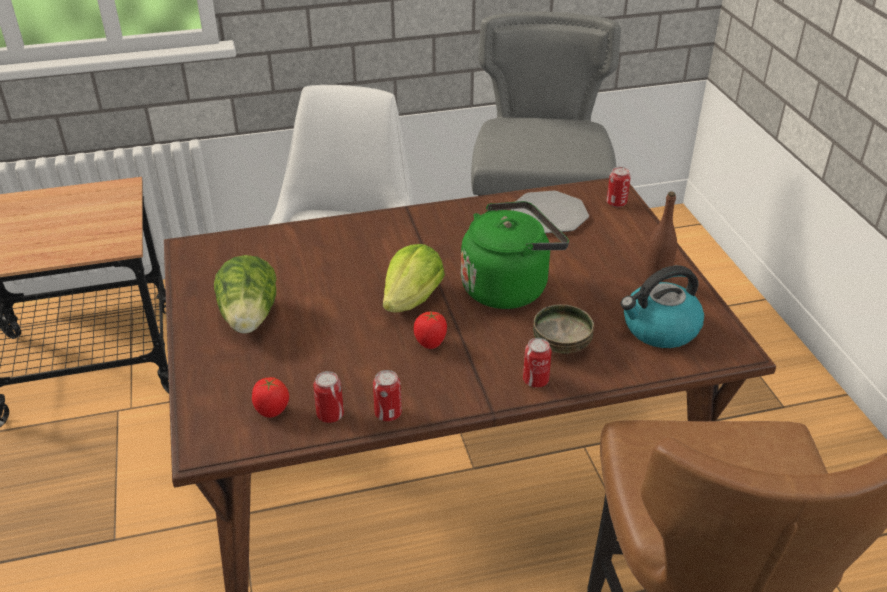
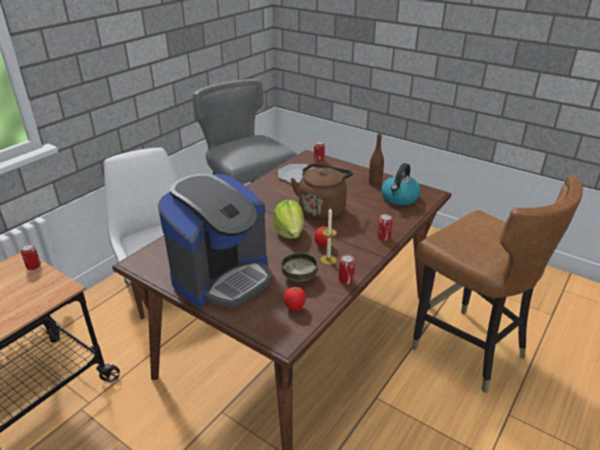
camera: 40 degrees left, 5 degrees down
(250, 318) = (222, 277): lettuce -> coffee machine
(330, 415) = (322, 294): can -> can (34, 267)
(407, 369) = (328, 259): none -> candle
(508, 287) = (322, 209): green kettle -> brown kettle
(562, 345) = (374, 220): bowl -> bowl (300, 277)

